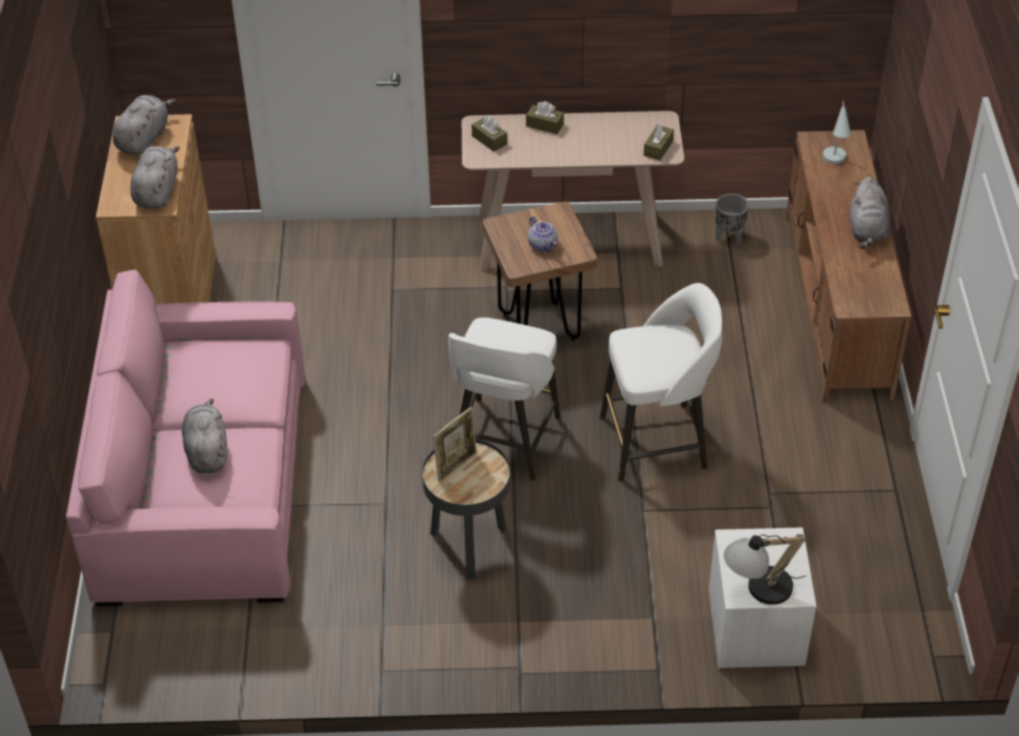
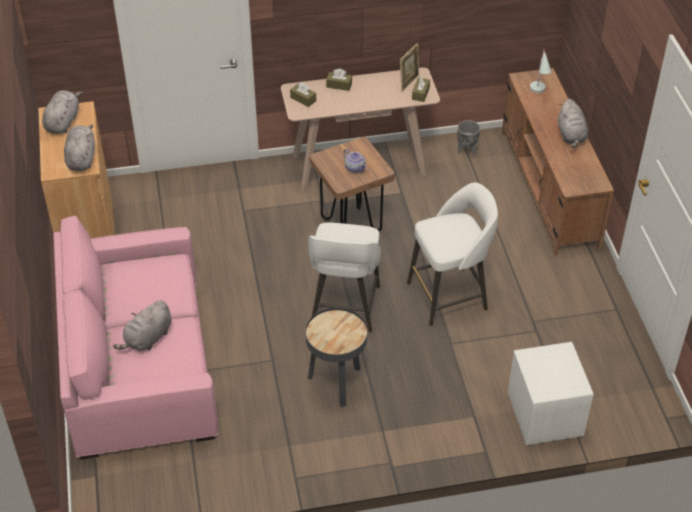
camera: 10 degrees left, 0 degrees up
(207, 451) = (147, 339): grey plush toy -> grey plush toy turned 120 degrees counterclockwise
(456, 466) = (328, 328): picture frame -> picture frame (409, 82)
(758, 590) = (552, 388): table lamp -> none

